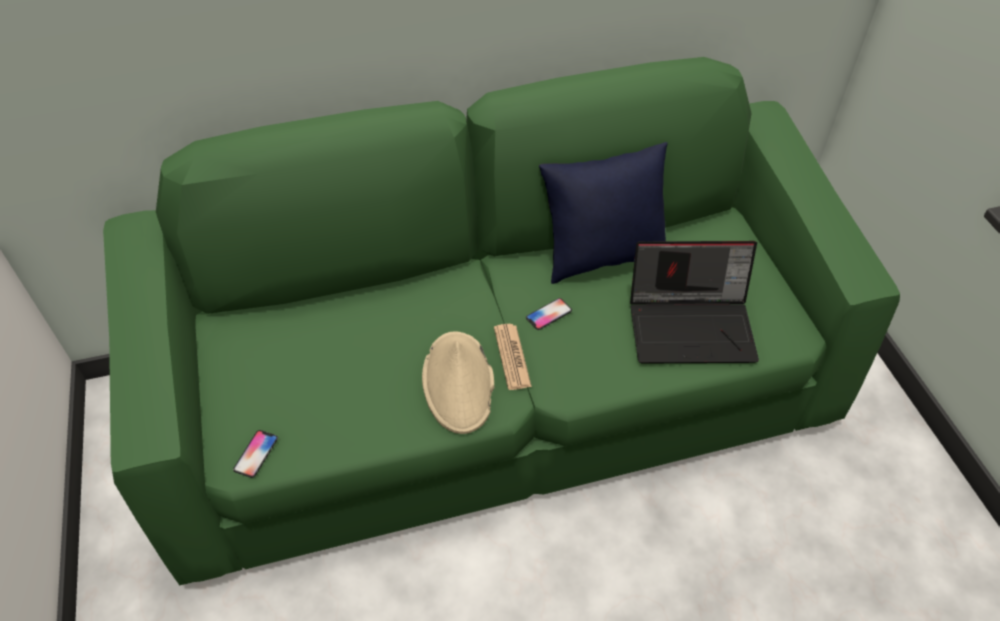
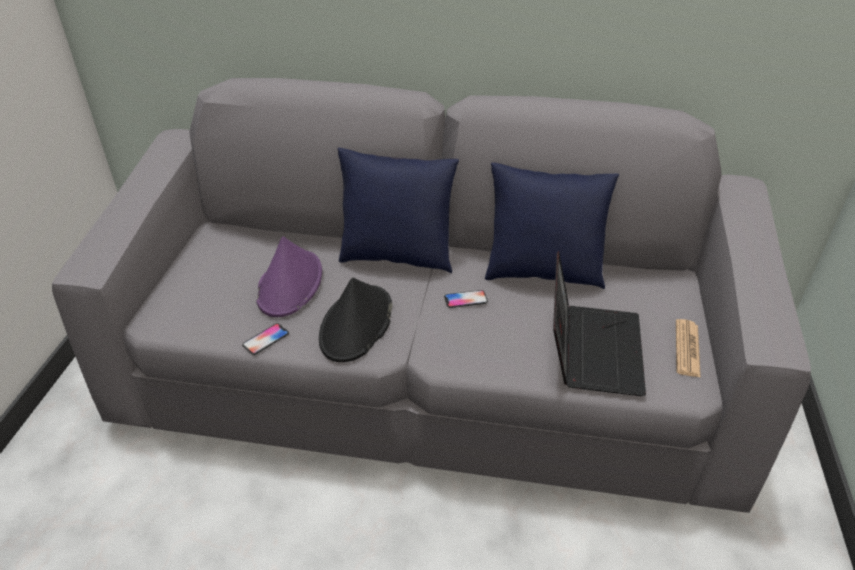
camera: 25 degrees right, 10 degrees down
(256, 454) = (172, 321): phone -> phone (266, 339)
(355, 360) = (290, 284): none -> purple hat
(447, 287) = (397, 256): none -> blue pillow
(458, 383) = (356, 324): beige hat -> black hat
(499, 397) = (427, 380): green sofa -> grey sofa
(512, 357) = (413, 320): newspaper -> newspaper (687, 348)
(692, 326) = (591, 348): laptop -> laptop turned 105 degrees counterclockwise

